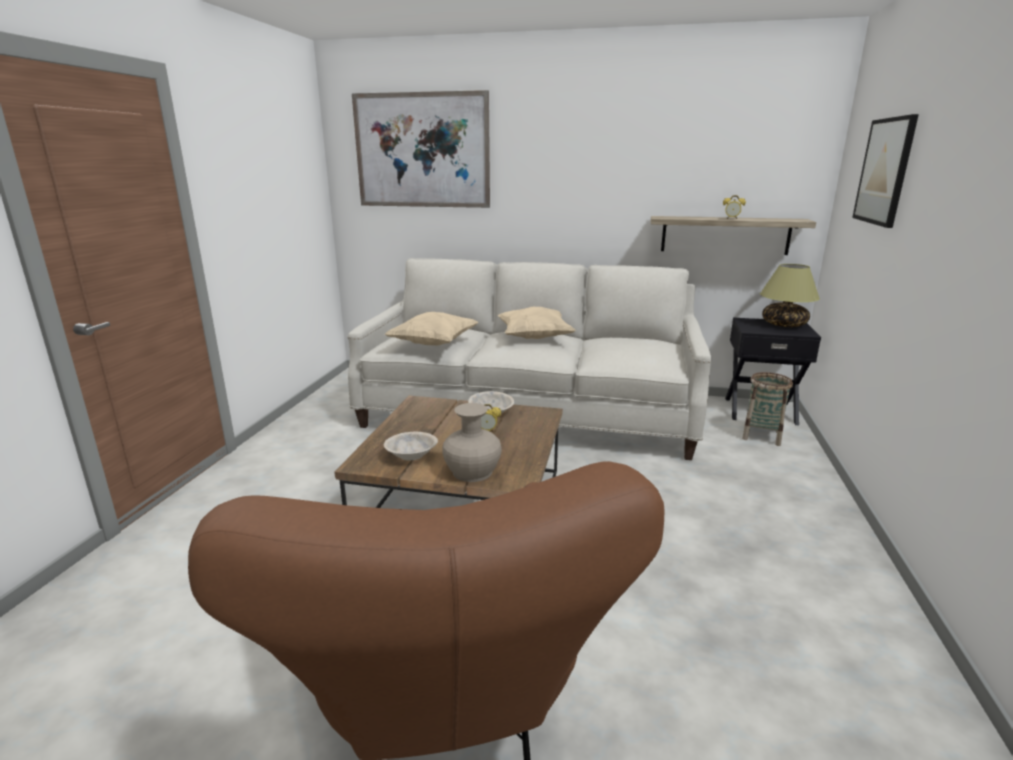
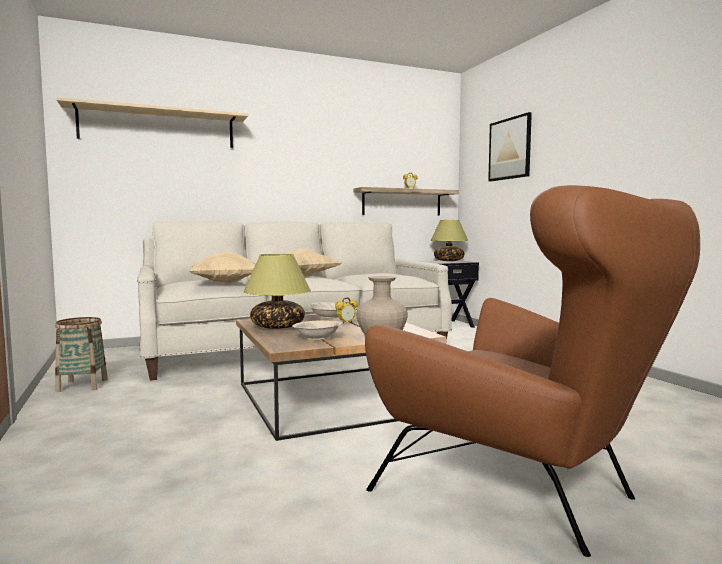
camera: 35 degrees left, 15 degrees down
(417, 420) = (277, 327): none -> table lamp
(422, 151) = (158, 127): picture -> beige shelf
(762, 436) = (463, 334): basket -> basket (82, 385)

